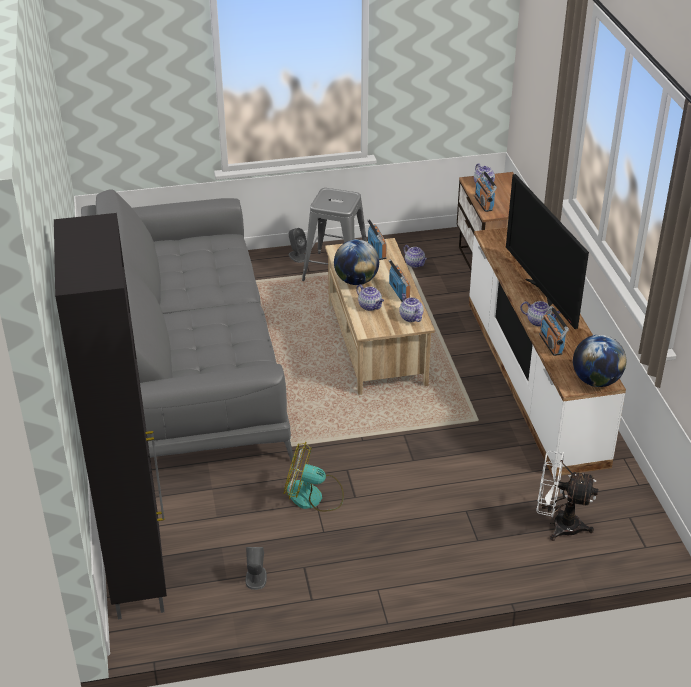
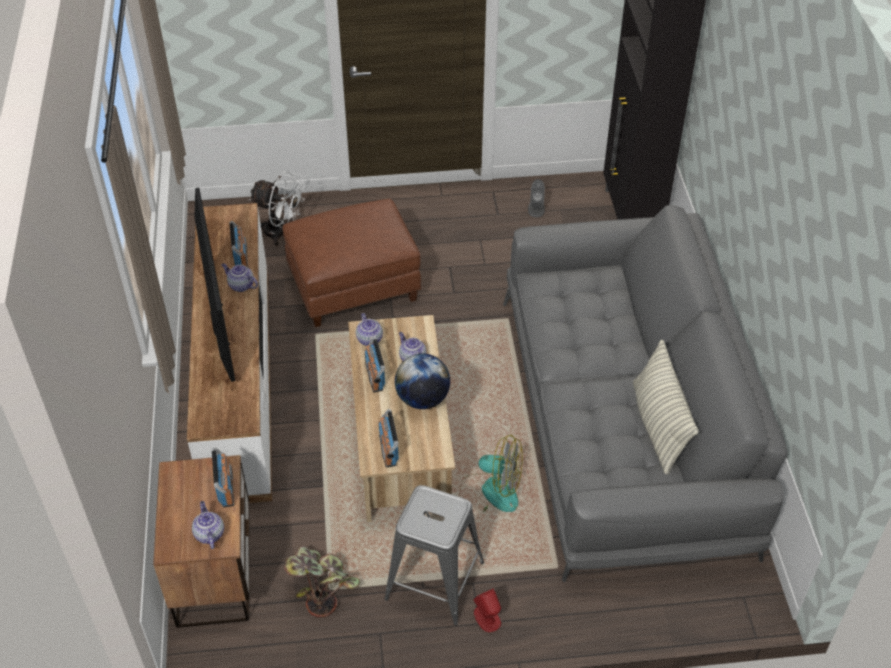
camera: 175 degrees left, 10 degrees up
(166, 272) = (658, 426): none -> pillow
(297, 256) = (487, 618): grey speaker -> red speaker
(313, 496) = (486, 269): fan -> fan (490, 492)
(415, 264) = (321, 587): teapot -> potted plant
(454, 470) = (354, 285): none -> brown ottoman
(596, 381) = (218, 216): globe -> none

